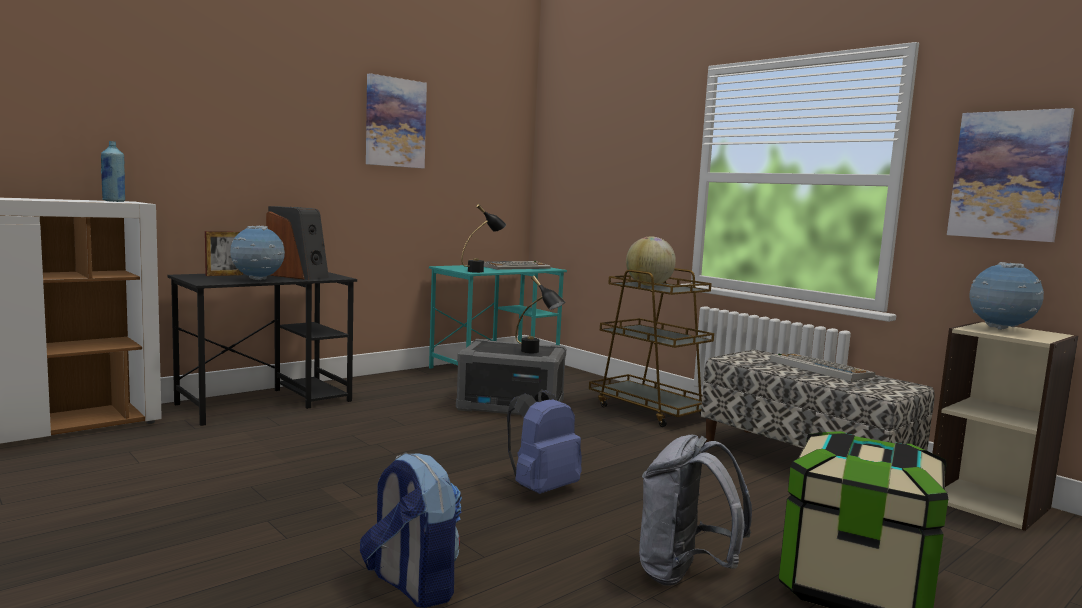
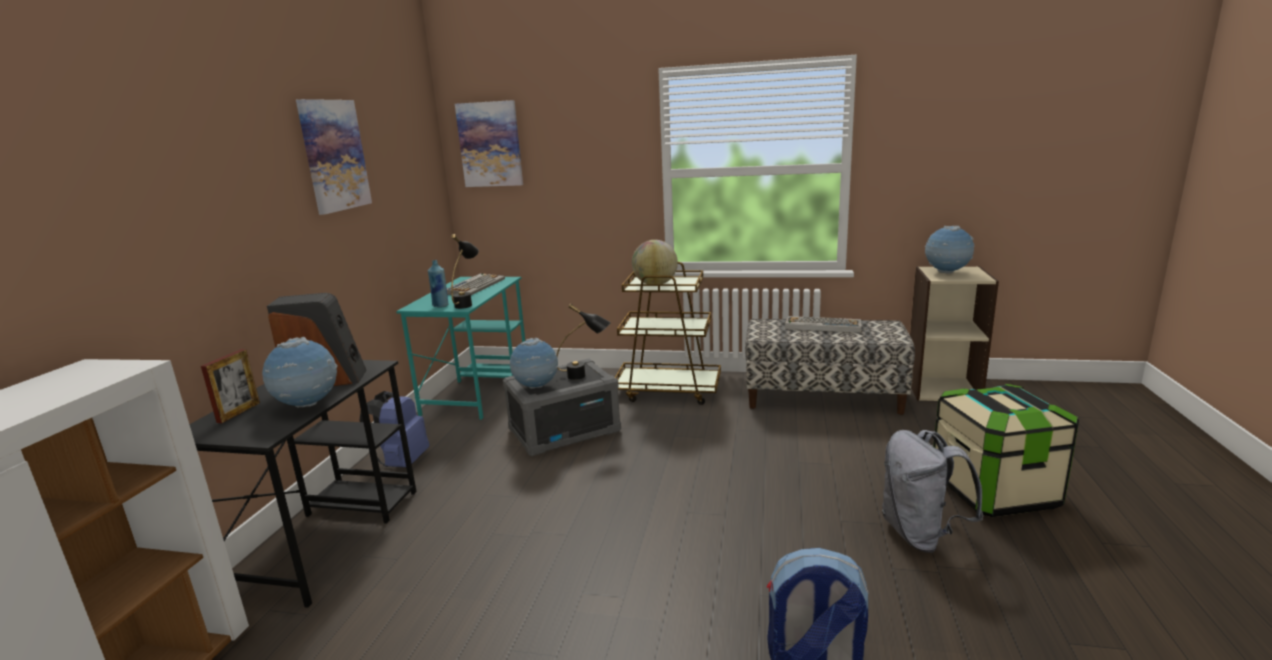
camera: 35 degrees left, 10 degrees up
(114, 201) = (89, 375): blue bottle -> blue bottle (441, 306)
(484, 348) = (536, 387): none -> globe
(541, 488) = (730, 509): blue backpack -> blue backpack (402, 463)
(1008, 175) = (930, 159): picture -> picture (490, 144)

